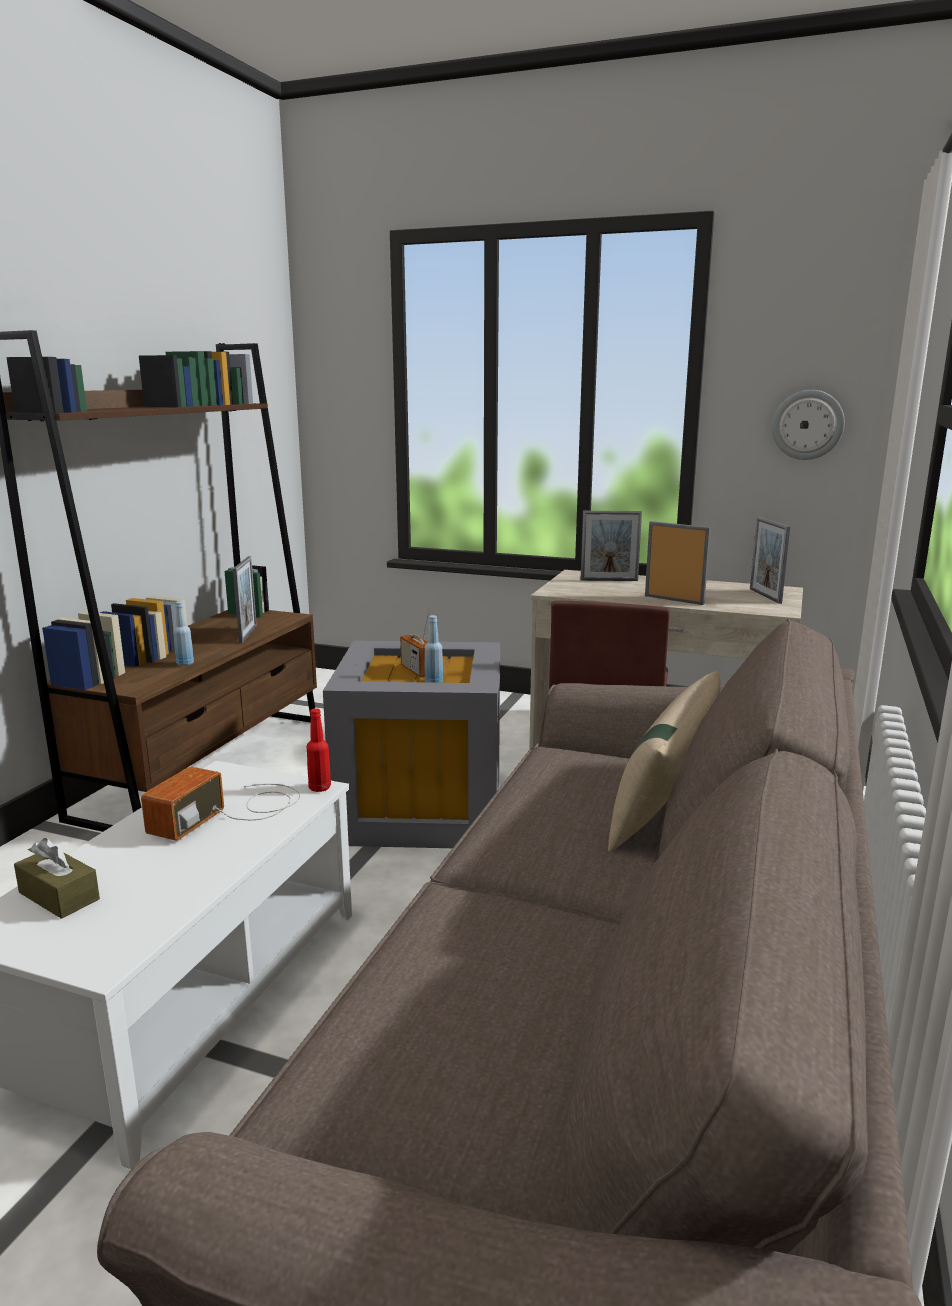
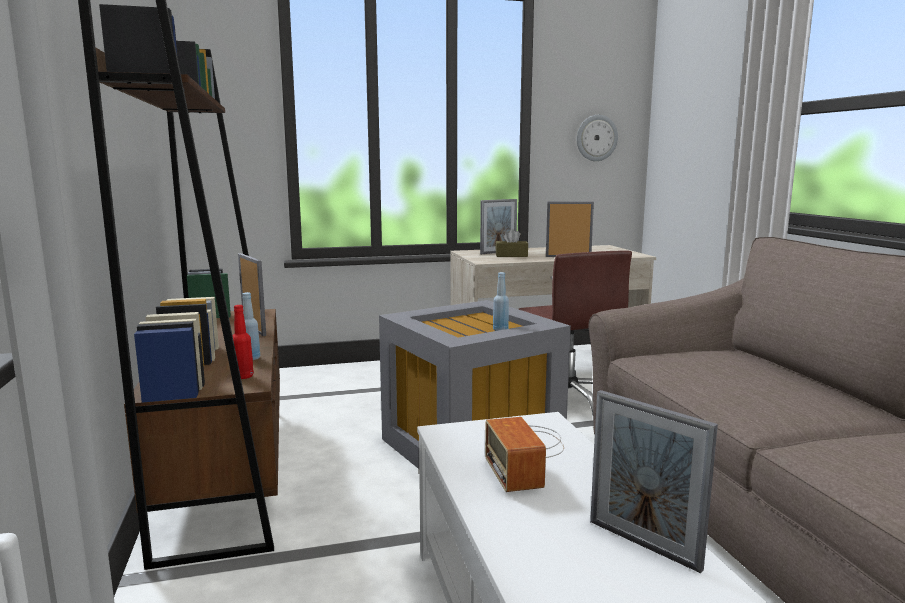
camera: 35 degrees left, 5 degrees down
(59, 896) = (555, 568): brown tissue box -> brown tissue box (511, 255)
(319, 788) = (547, 420): red bottle -> red bottle (243, 376)
(417, 671) = (469, 326): radio -> none
(664, 805) = (767, 368): beige pillow -> none
(765, 596) = (606, 250): picture frame -> picture frame (643, 544)

